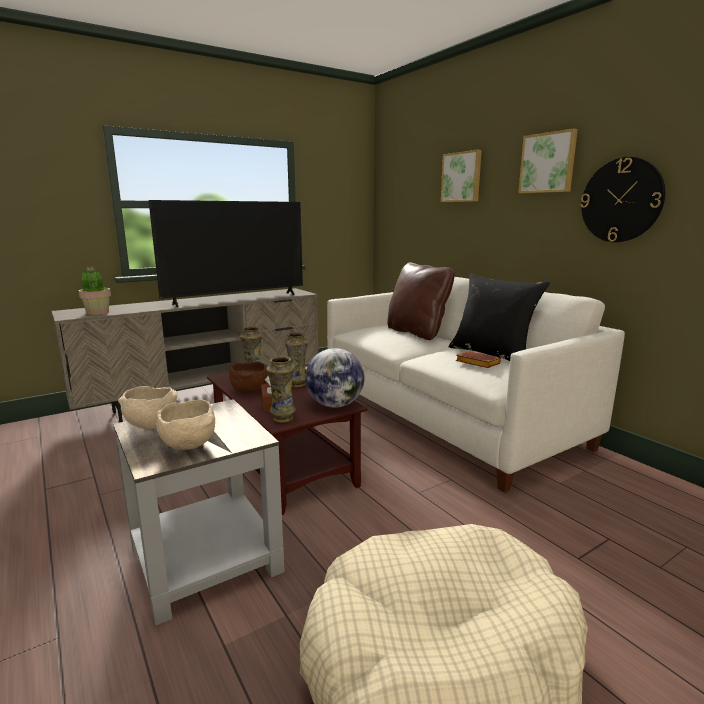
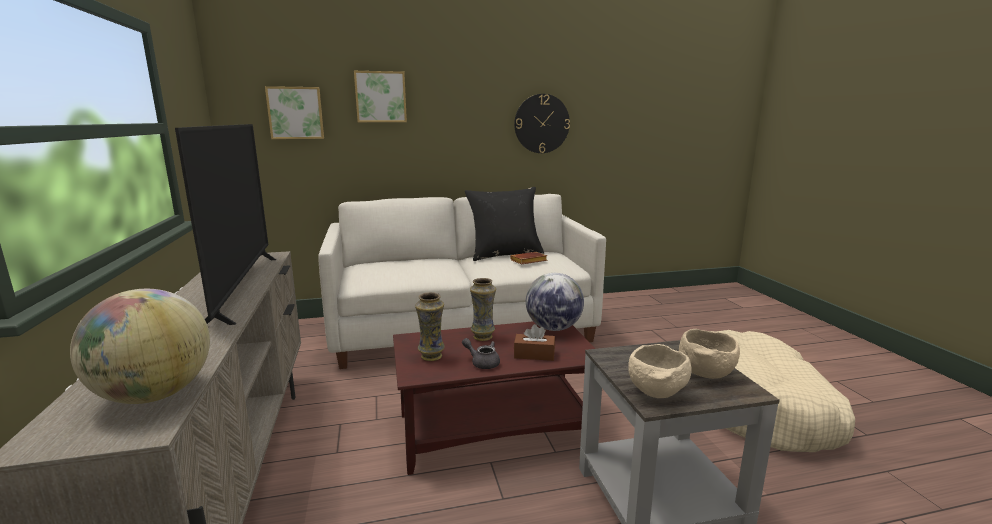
camera: 70 degrees left, 0 degrees up
(97, 312) = (154, 395): potted plant -> globe
(249, 390) = (482, 362): brown bowl -> grey teapot
(282, 418) = (576, 353): vase -> none
(417, 333) = (411, 261): brown pillow -> none
(548, 163) = (480, 92): picture -> picture (295, 113)

